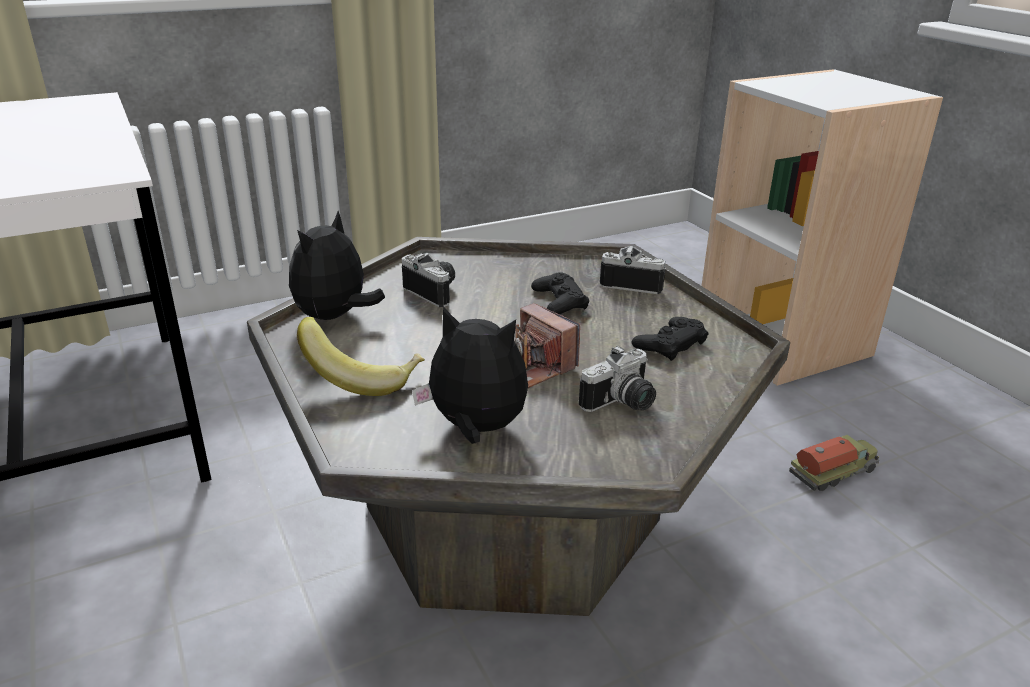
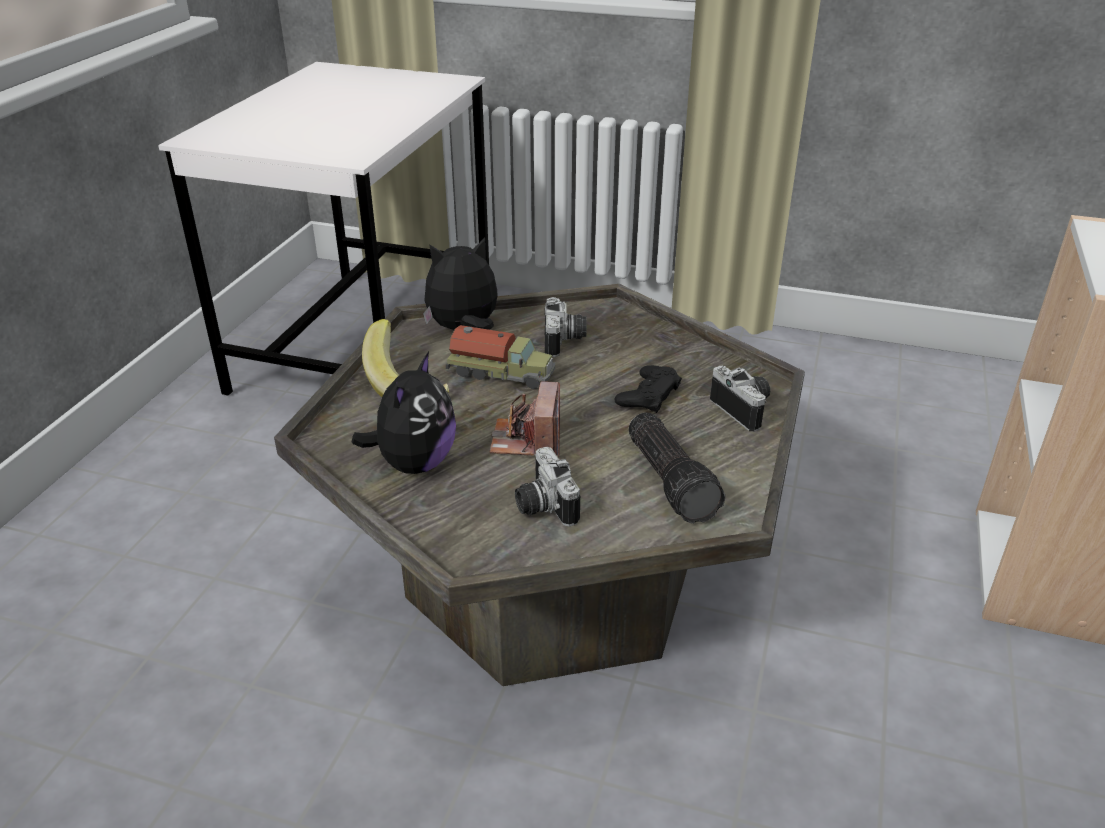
camera: 45 degrees right, 5 degrees up
(475, 429) = (414, 463): plush toy -> plush toy turned 45 degrees clockwise
(622, 404) = (542, 505): camera -> camera turned 60 degrees clockwise
(670, 344) = (672, 480): black game controller -> flashlight
(834, 473) = (905, 737): toy truck -> toy truck (501, 373)

